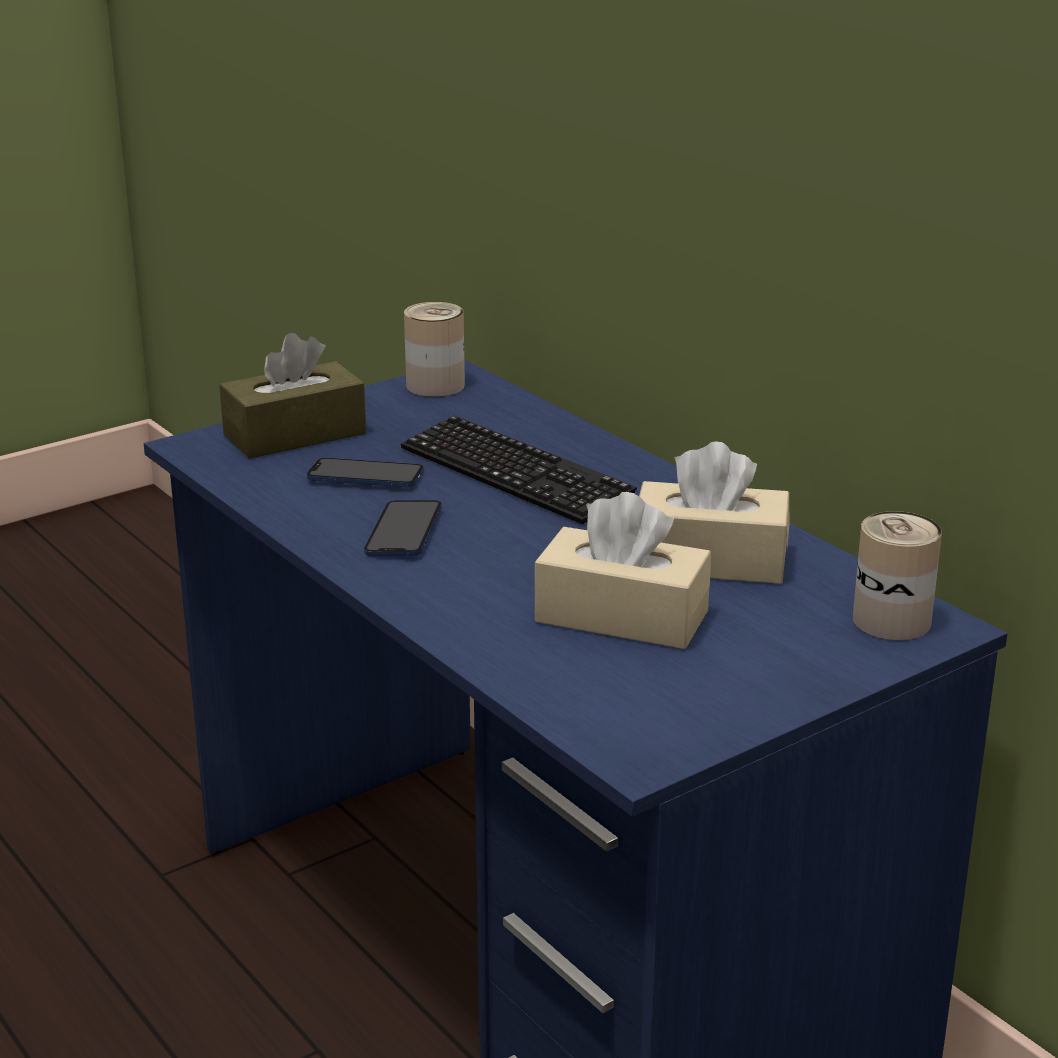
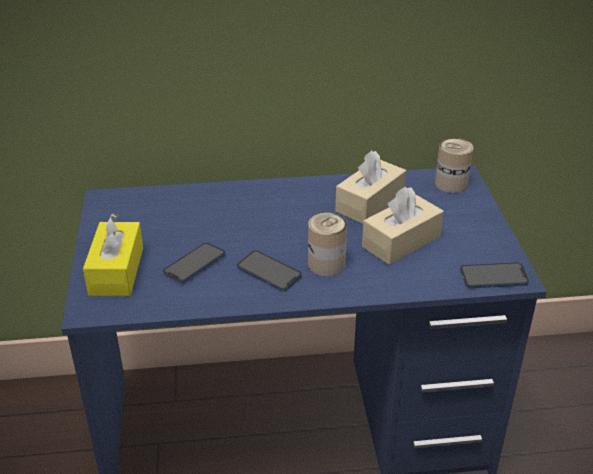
camera: 60 degrees left, 10 degrees up
(295, 434) = (116, 271): brown tissue box -> yellow tissue box
(435, 385) = (108, 208): can -> can (326, 264)
(515, 474) = (238, 221): keyboard -> none
(613, 731) = (493, 277): none -> phone

